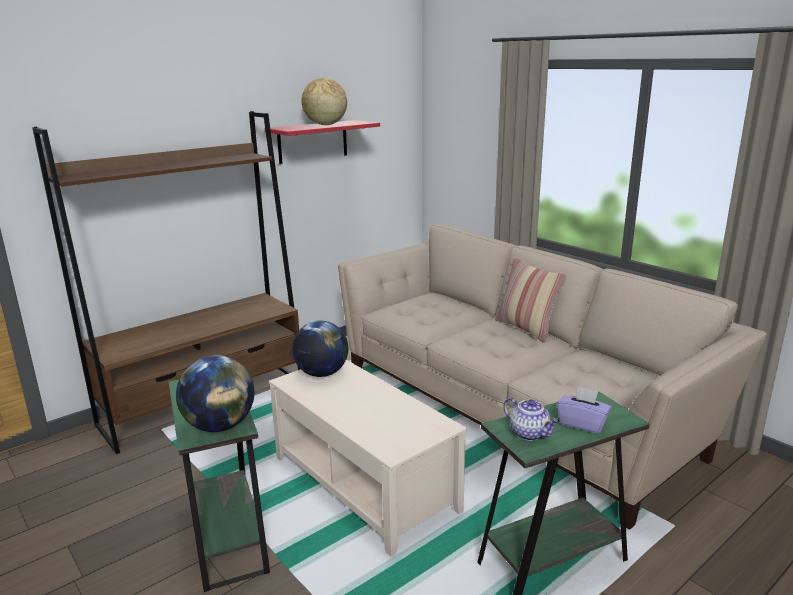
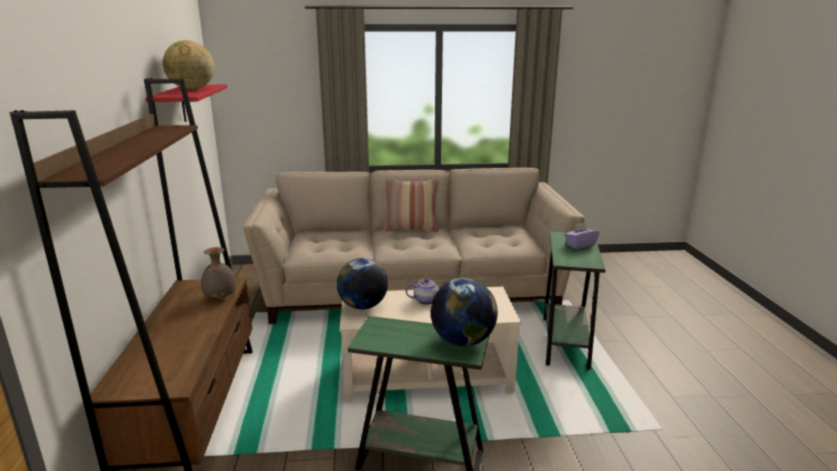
camera: 55 degrees left, 0 degrees up
(252, 316) = (220, 297): none -> grey vase
(530, 433) = (578, 258): teapot -> teapot (426, 300)

